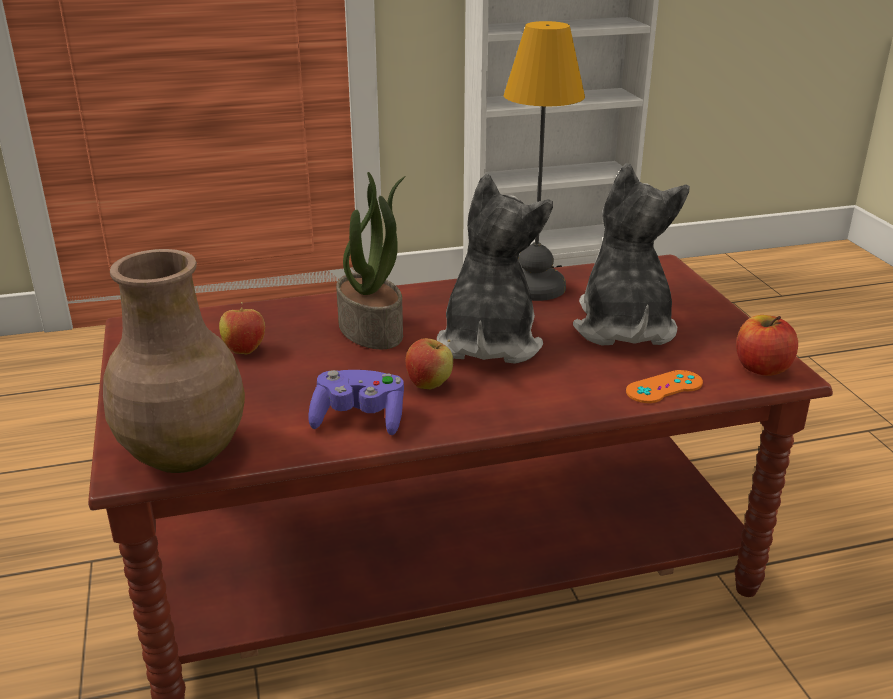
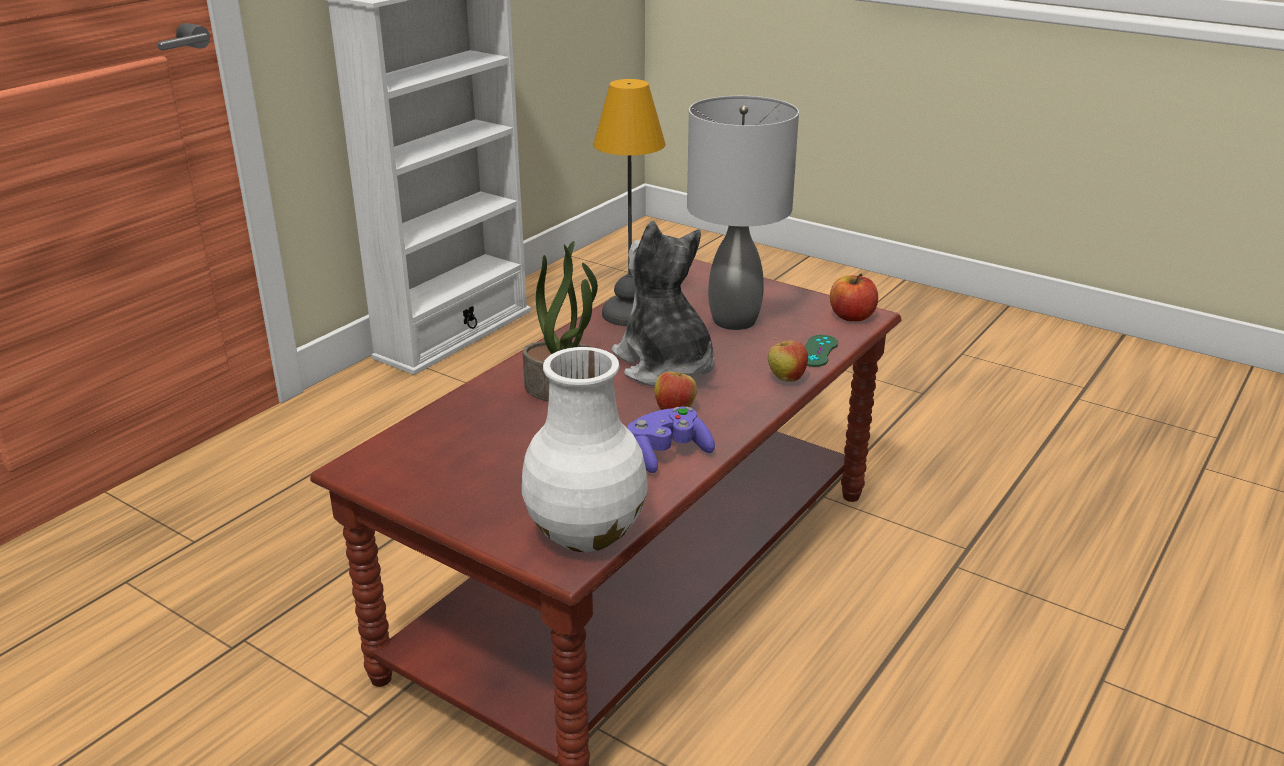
camera: 40 degrees left, 0 degrees up
(182, 454) = (585, 534): brown vase -> white vase
(245, 350) = (492, 445): apple -> apple (786, 379)
(623, 327) = (734, 321): plush toy -> grey table lamp
(664, 387) = (818, 351): orange game controller -> green game controller

